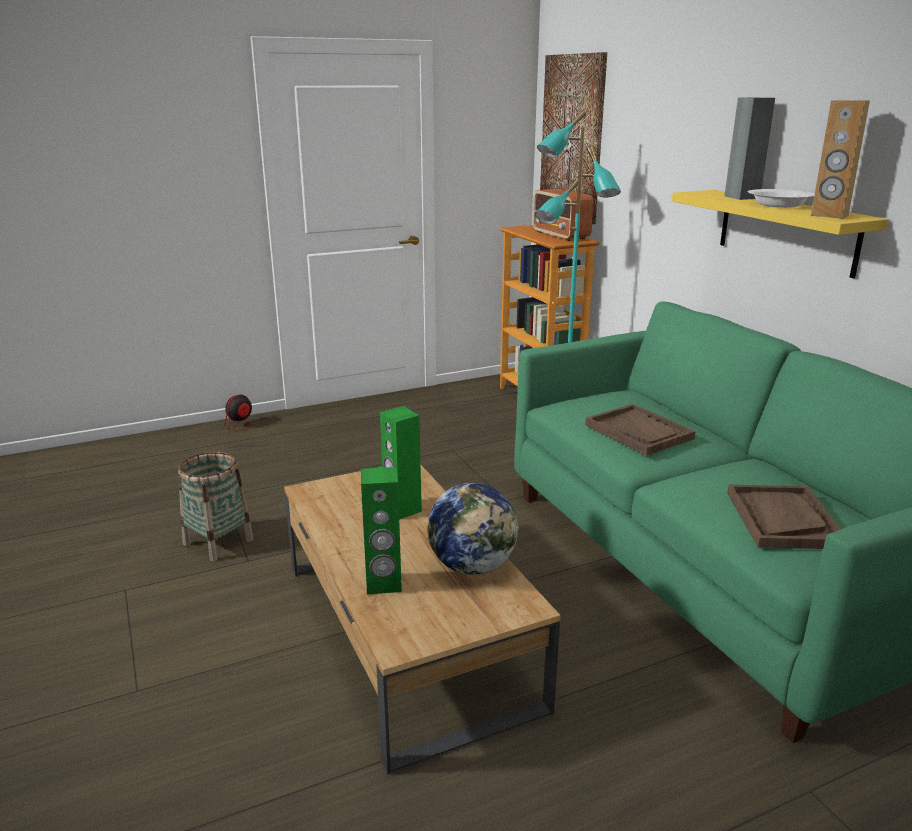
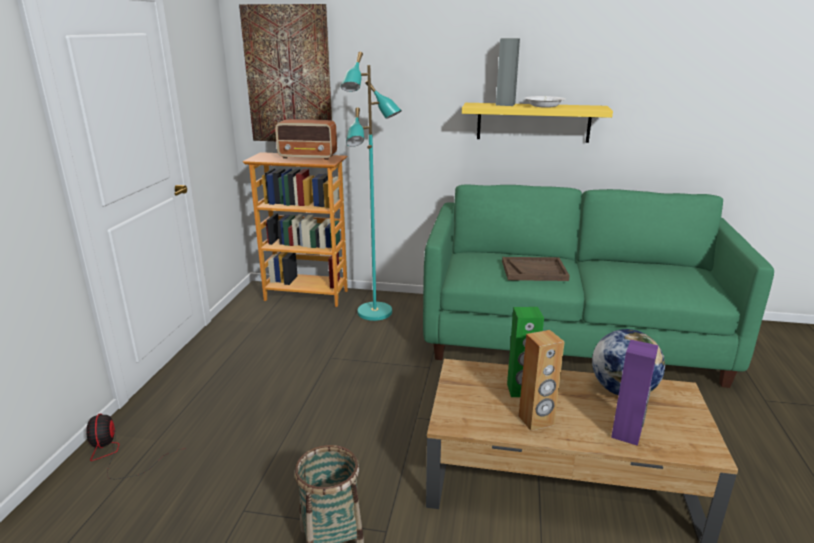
camera: 55 degrees left, 0 degrees up
(383, 584) = (627, 433): green speaker -> purple speaker
(783, 519) = (669, 280): brown tray -> none
(829, 215) = (588, 107): brown speaker -> brown speaker (536, 421)

